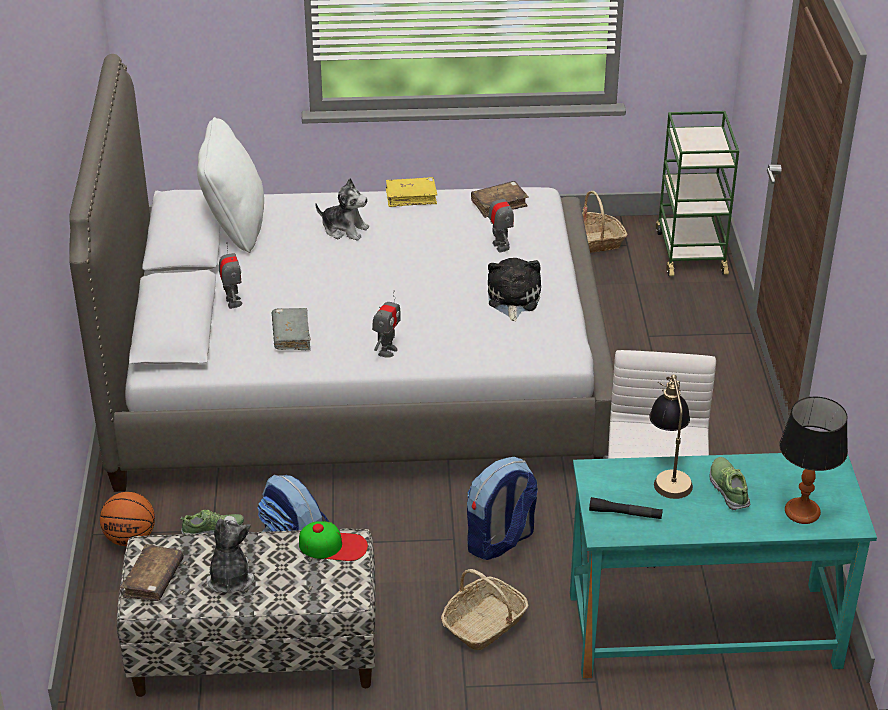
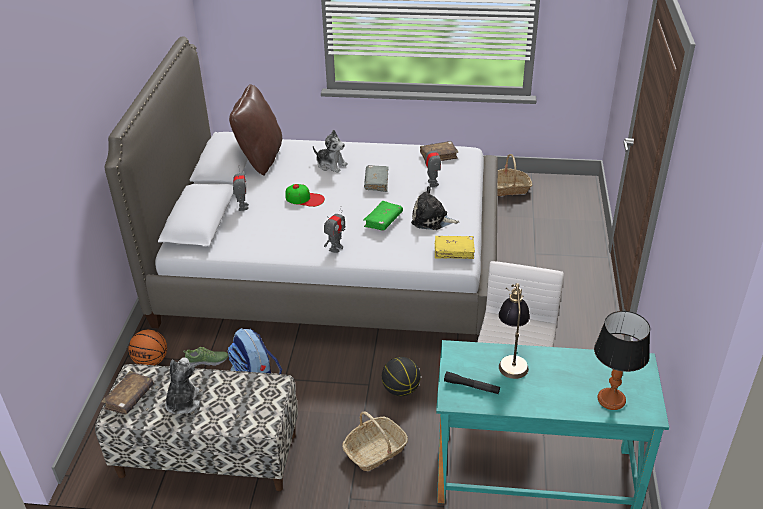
camera: 10 degrees right, 0 degrees up
(235, 226) = (260, 158): white pillow -> brown pillow
(291, 335) = (274, 232): grey book -> grey book (376, 182)
(333, 545) = (262, 385): cap -> cap (305, 198)
(411, 197) = (381, 147): yellow book -> yellow book (454, 251)
(444, 306) = (383, 220): none -> green book
(500, 541) = (401, 390): backpack -> basketball
(512, 299) = (432, 220): plush toy -> plush toy turned 90 degrees counterclockwise
(690, 252) = (574, 199): green cart -> none
(729, 489) = (556, 375): shoe -> none

